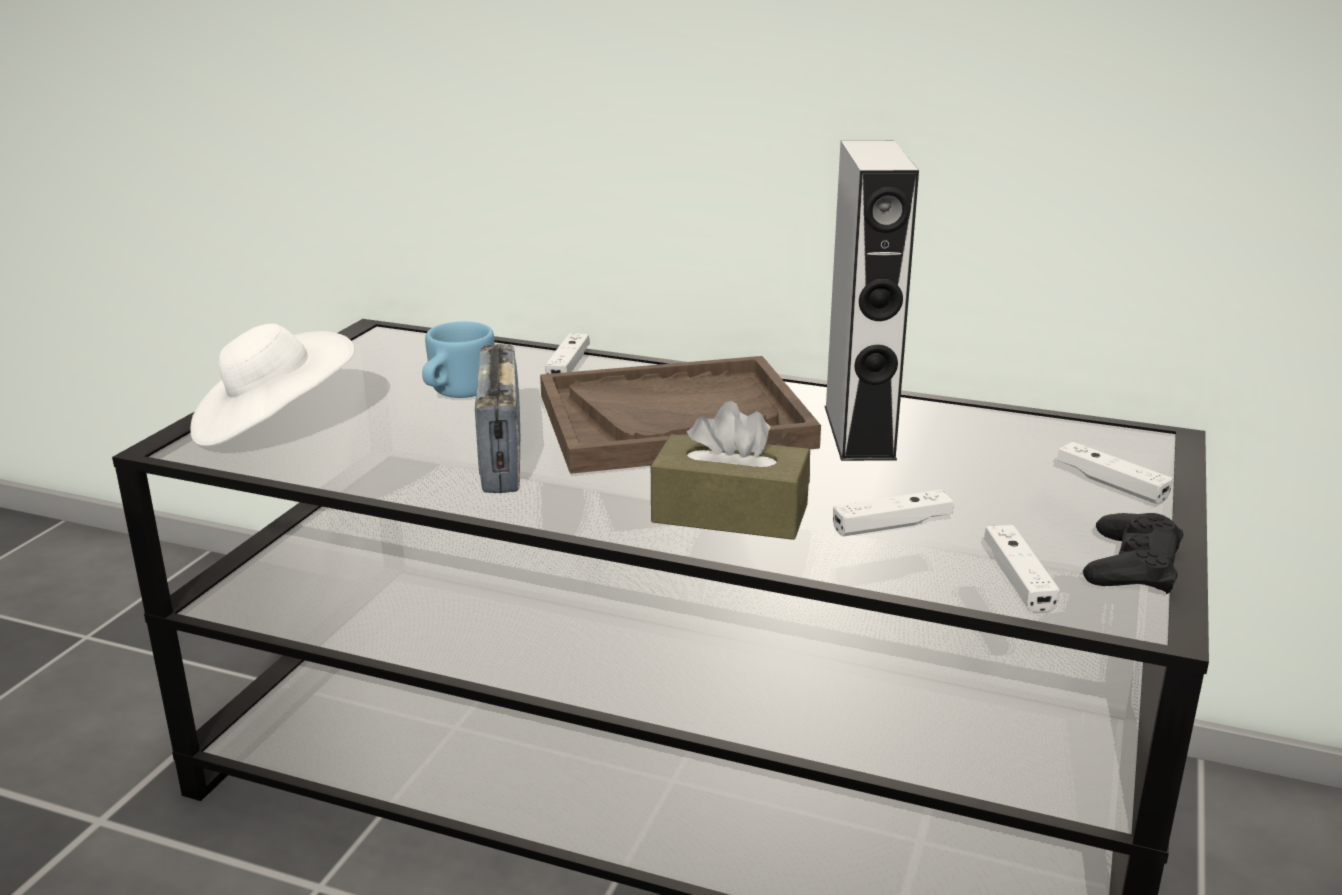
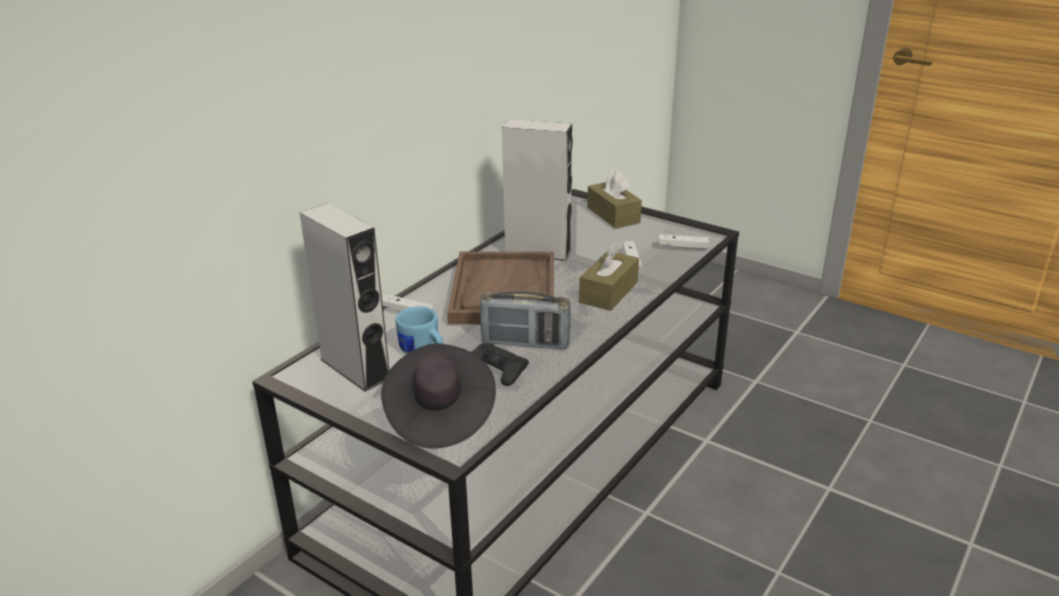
camera: 75 degrees left, 5 degrees up
(273, 425) = (439, 416): white hat -> black hat
(401, 363) = (355, 368): none -> grey speaker
(1111, 484) = (613, 215): white game controller -> brown tissue box
(1131, 565) = (676, 227): black game controller -> black game controller (496, 370)

